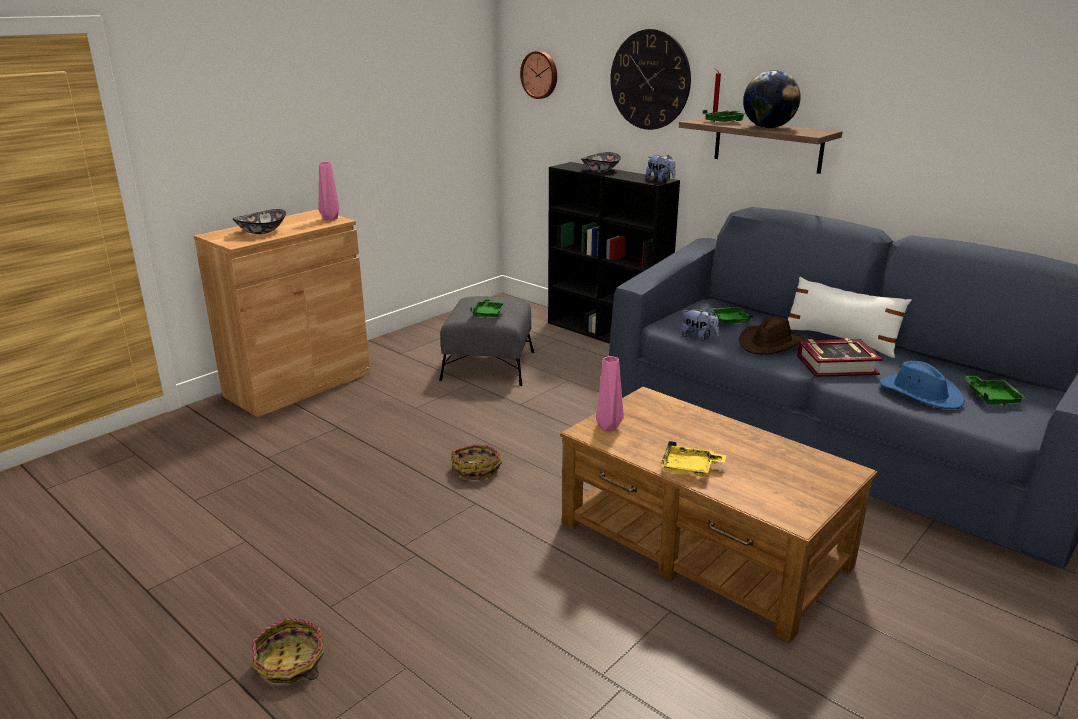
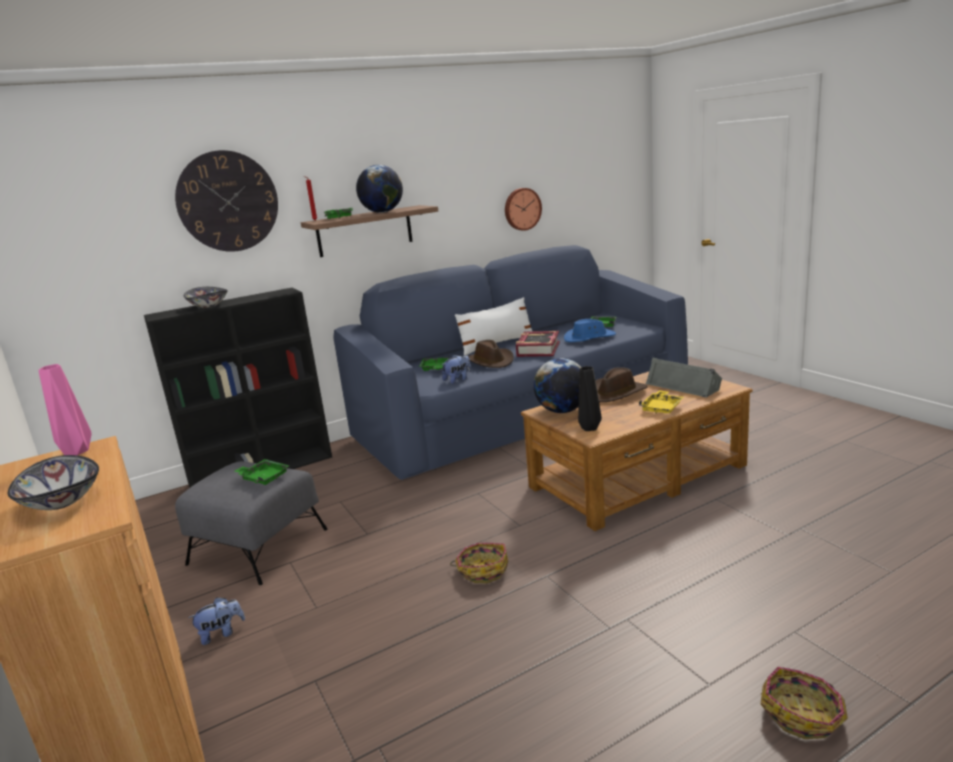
camera: 70 degrees left, 5 degrees down
(540, 75) = (57, 227): wall clock -> wall clock (522, 209)
(609, 427) = (589, 428): pink vase -> black vase
(652, 407) = (562, 411): none -> globe
(660, 180) = (283, 291): plush toy -> plush toy (221, 633)
(727, 435) = (616, 393): none -> brown hat
(782, 482) = (683, 386): none -> grey speaker

